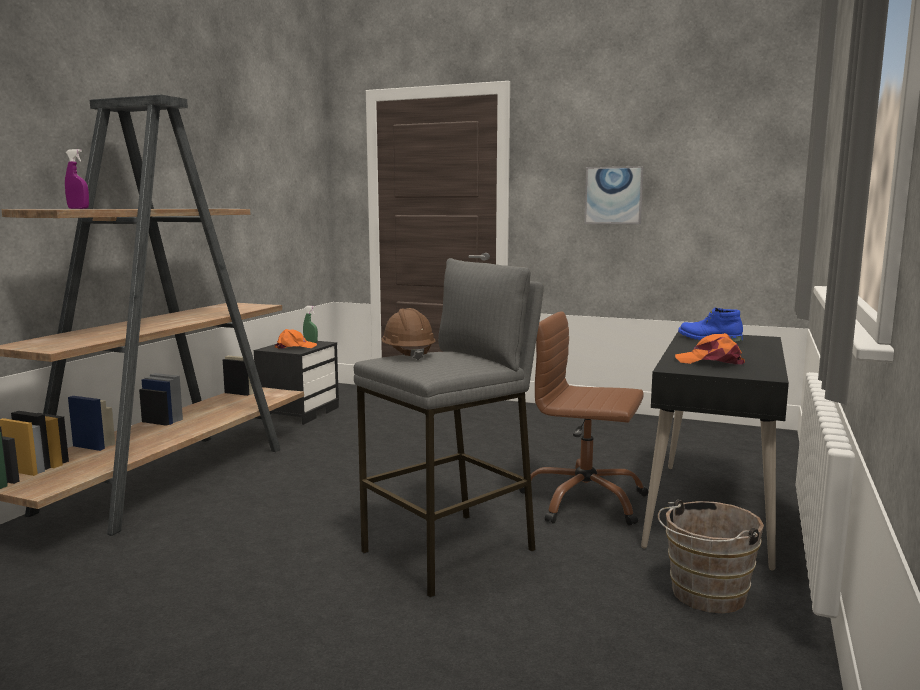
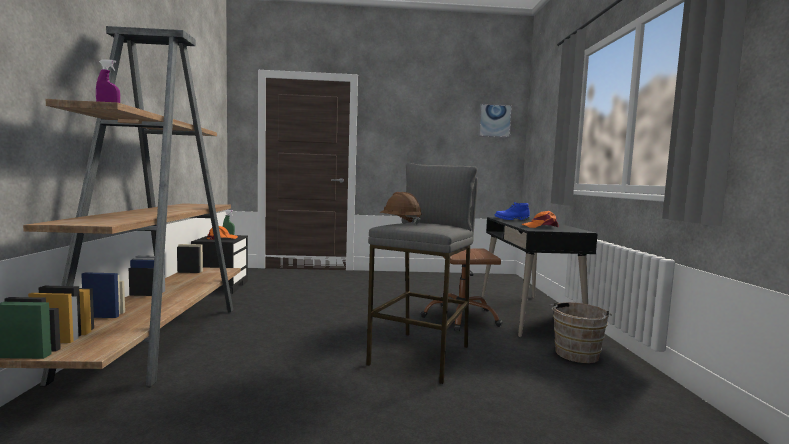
camera: 25 degrees left, 5 degrees down
(613, 195) = (420, 146): picture -> picture (494, 121)

